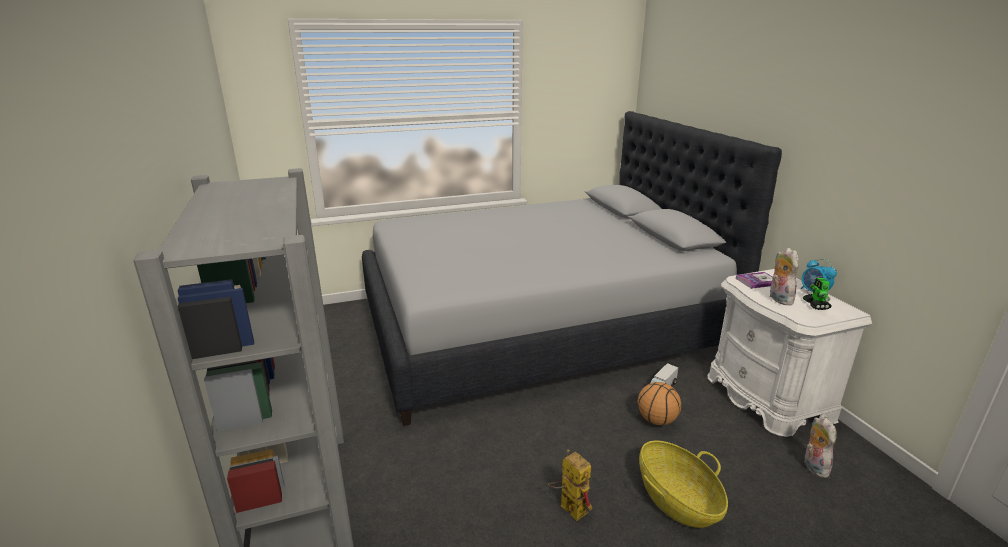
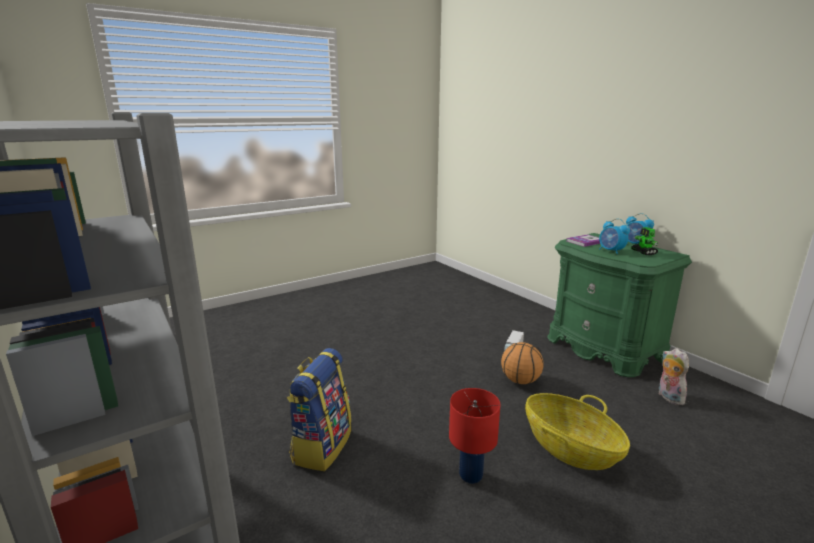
camera: 15 degrees left, 5 degrees down
(447, 452) = (321, 446): none -> backpack
(539, 326) = (380, 316): grey bed -> none
(568, 507) = (469, 476): toy robot -> red table lamp
(764, 398) = (602, 349): white nightstand -> green nightstand
(778, 299) = (611, 251): plush toy -> alarm clock

